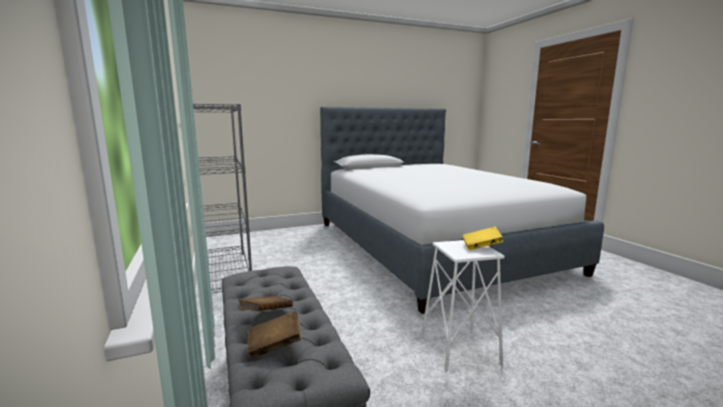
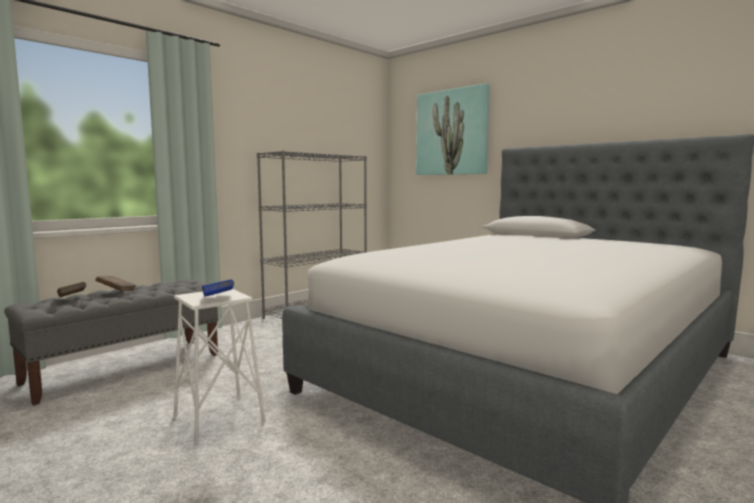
camera: 65 degrees right, 5 degrees down
(267, 89) = (452, 132): none -> picture
(481, 247) = (218, 299): yellow book -> blue book

